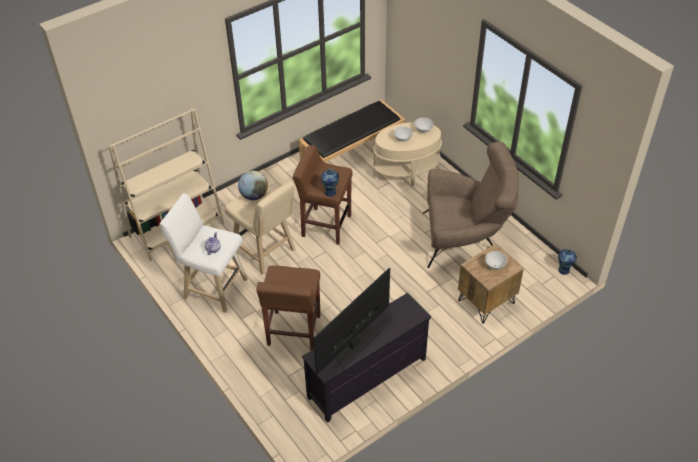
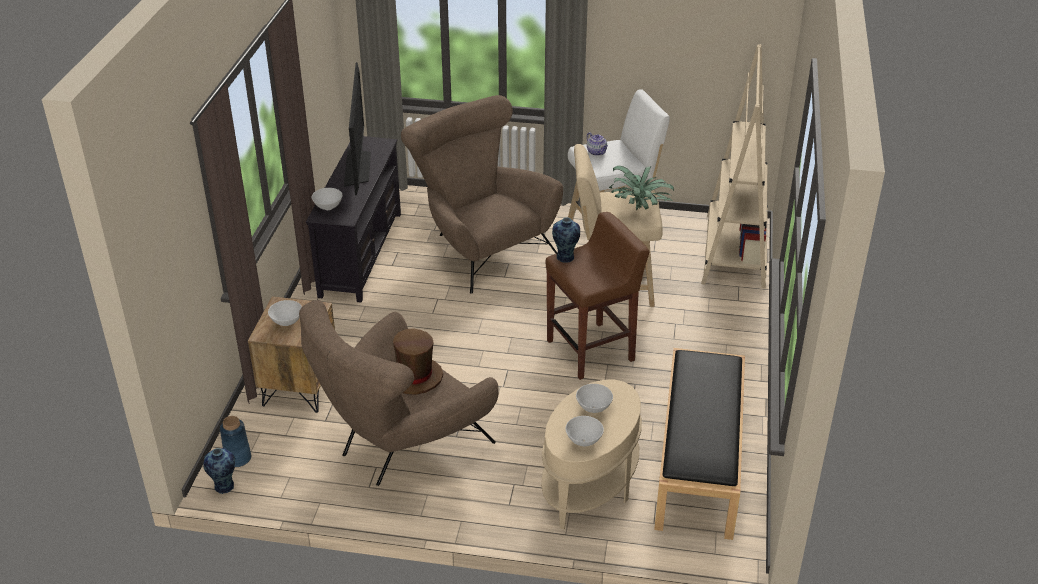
camera: 135 degrees right, 10 degrees down
(254, 195) = (639, 209): globe -> potted plant
(293, 331) = (481, 246): brown stool -> brown armchair
(408, 318) = (328, 207): none -> white bowl
(453, 212) = (414, 377): none -> brown hat
(547, 281) = (238, 458): none -> blue vase

